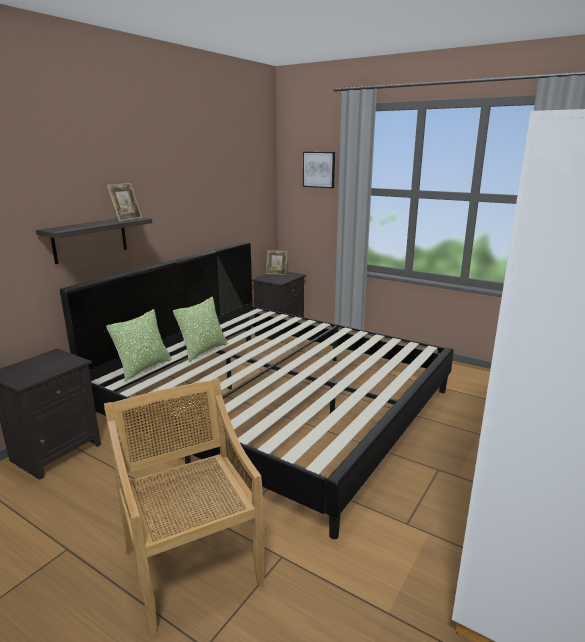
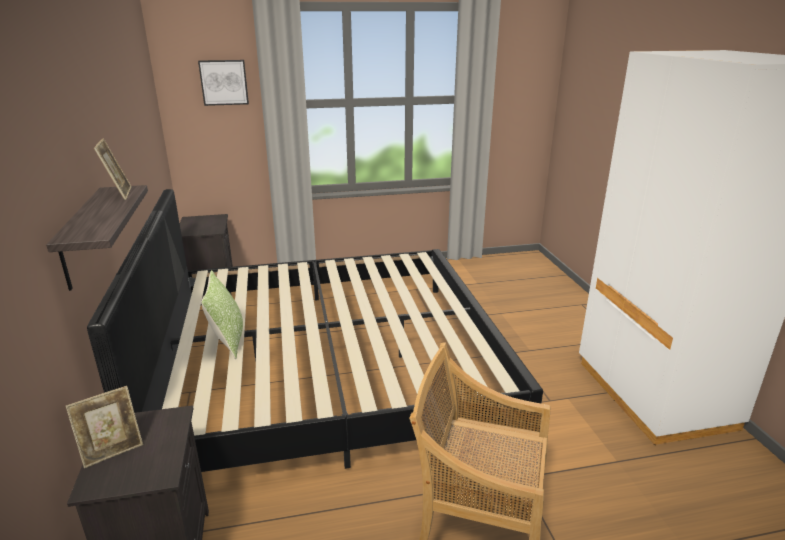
camera: 45 degrees left, 5 degrees up
(143, 368) = (194, 391): pillow -> none
(276, 273) = (191, 221): picture frame -> picture frame (112, 450)

